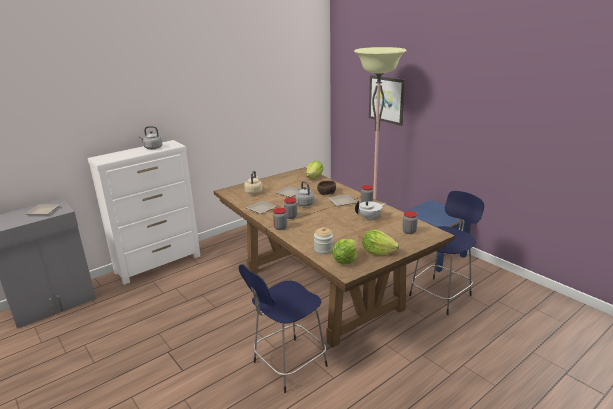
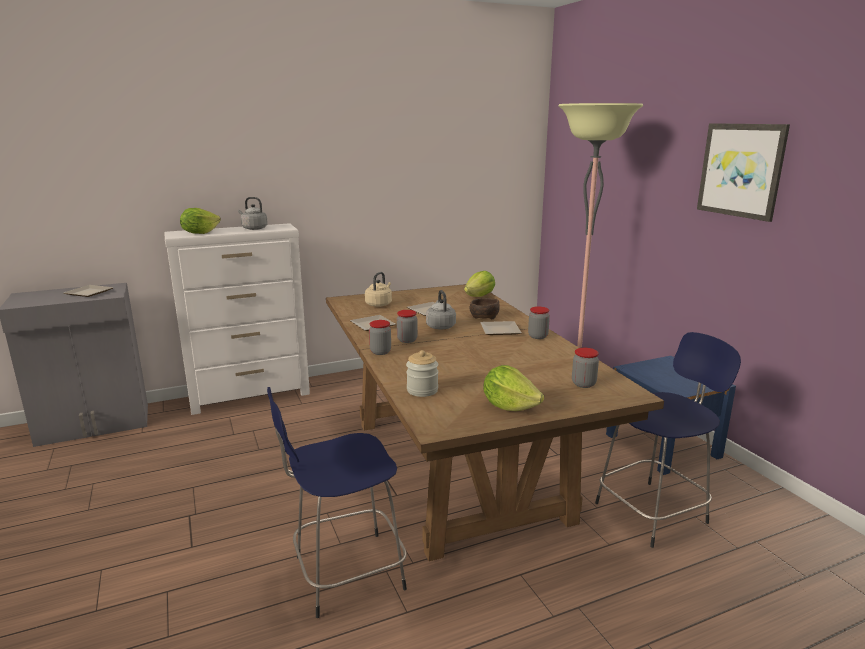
camera: 15 degrees right, 5 degrees down
(345, 260) = (446, 410): lettuce -> lettuce (200, 233)
(370, 217) = (530, 356): white teapot -> none
(387, 99) = (618, 192): picture -> picture (741, 170)

